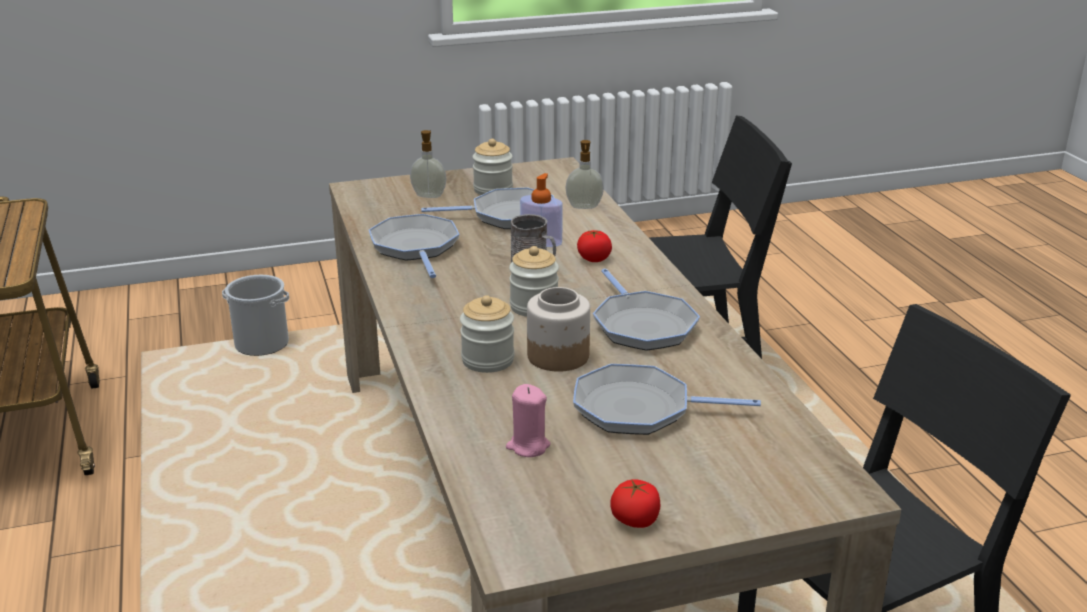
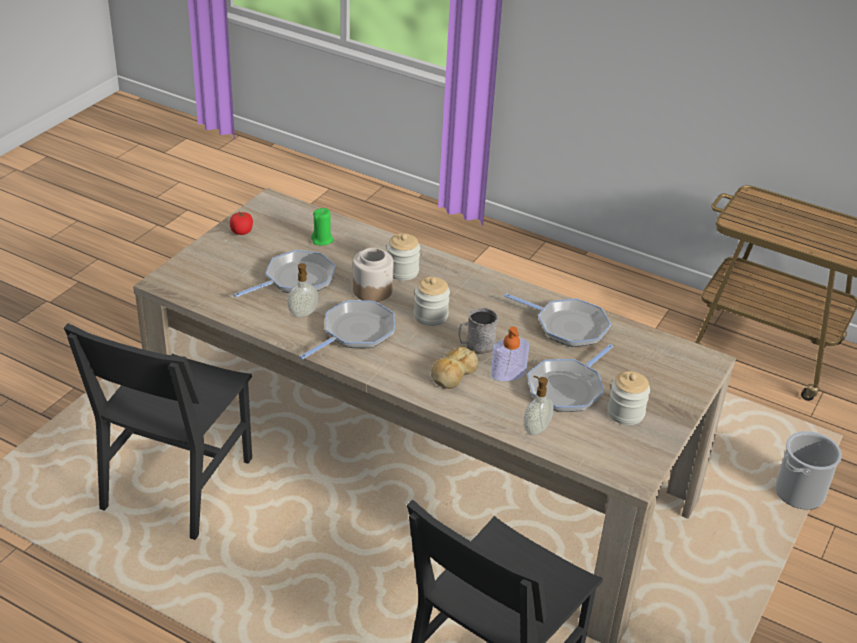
camera: 135 degrees right, 10 degrees up
(429, 195) = (652, 381): soap dispenser -> soap dispenser (303, 314)
(528, 446) = (322, 240): pink candle -> green candle
(594, 259) = (453, 374): tomato -> bread
(642, 325) = (355, 332): frying pan -> frying pan turned 105 degrees clockwise

